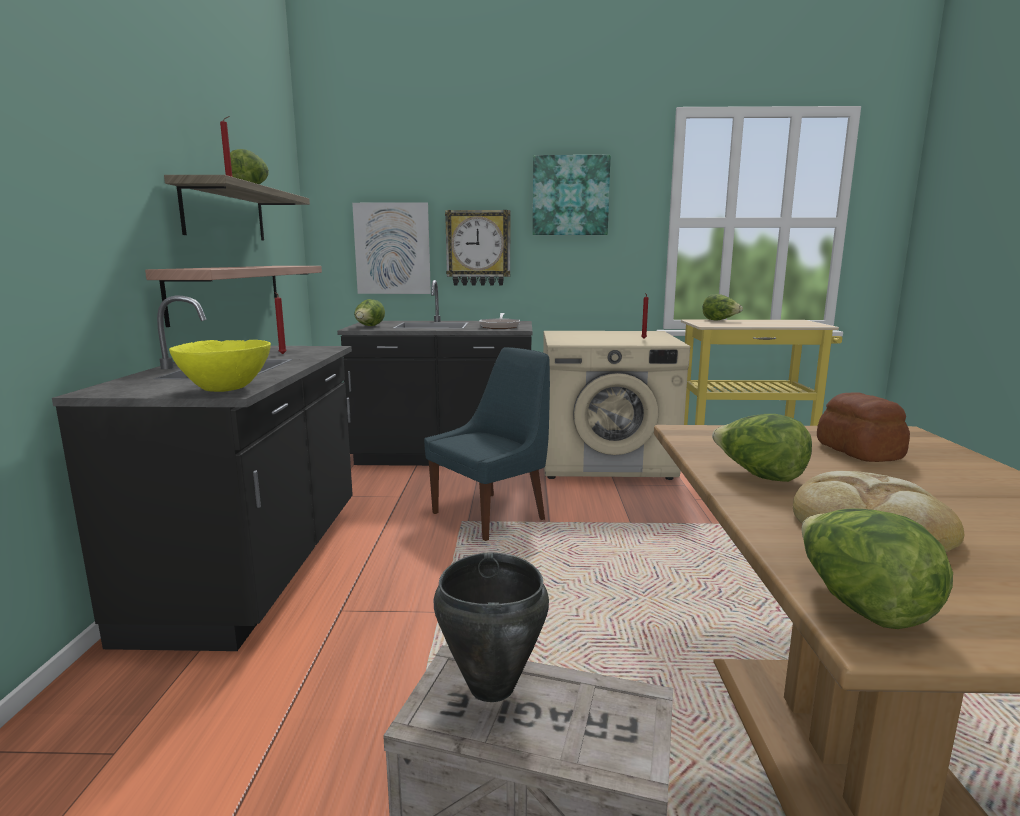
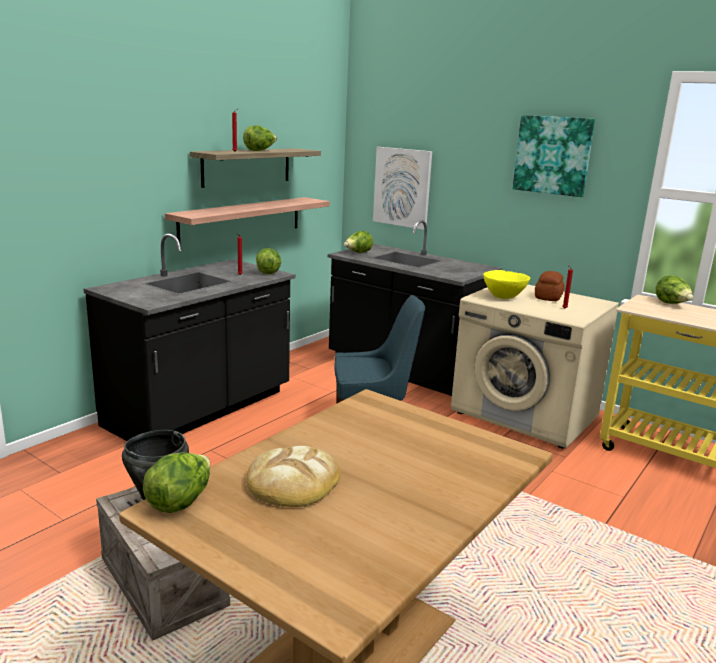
camera: 35 degrees right, 5 degrees up
(226, 389) = (153, 301): yellow bowl -> yellow bowl (504, 297)
(478, 248) = (467, 195): wall clock -> none
(500, 326) = (452, 271): frying pan -> none
(758, 476) = (320, 439): lettuce -> lettuce (268, 272)
(859, 451) = (433, 450): bread -> bread (549, 297)

